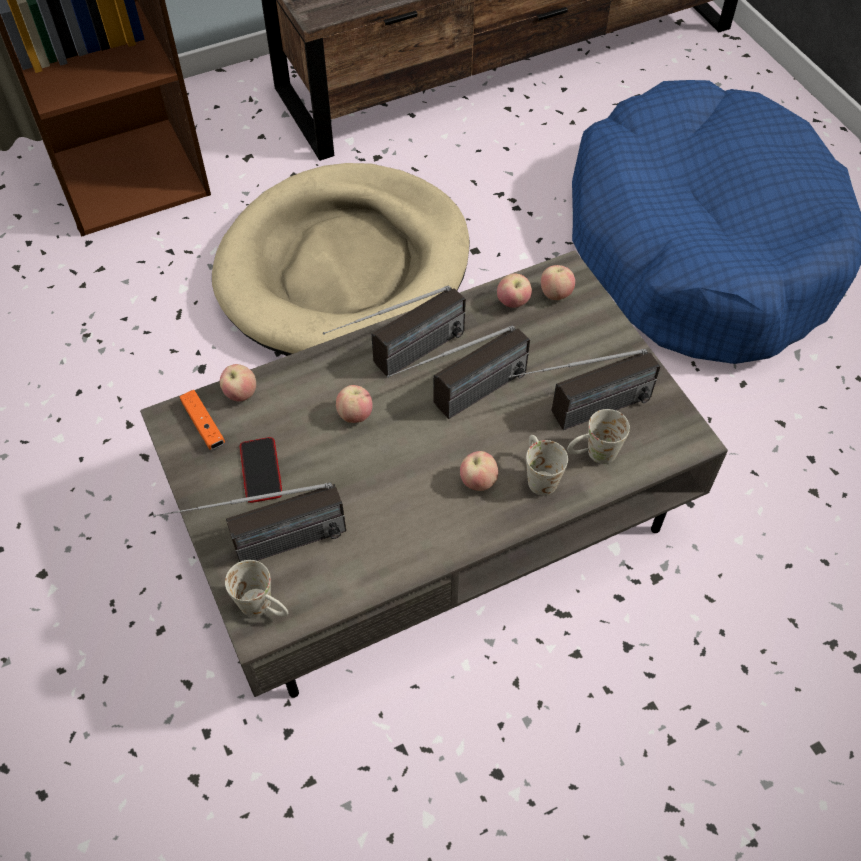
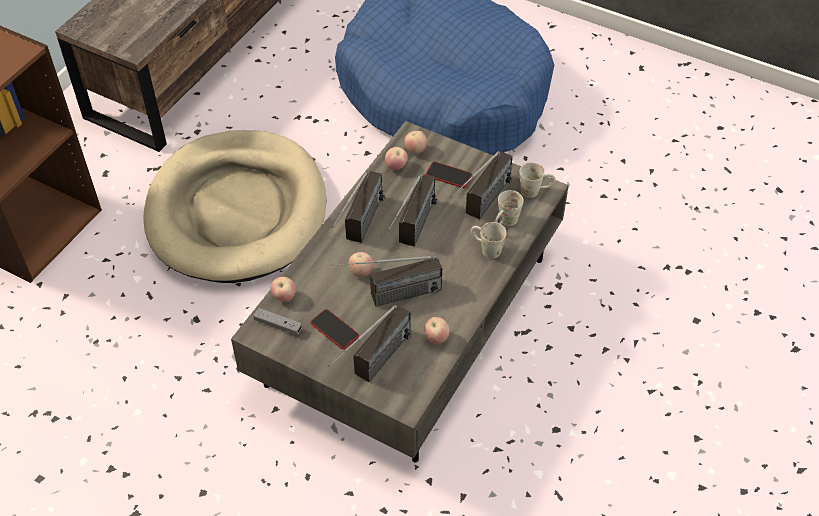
camera: 35 degrees left, 5 degrees down
(203, 425) = (278, 325): orange game controller -> grey game controller
(264, 607) = (400, 394): white mug -> white mug (535, 190)
(359, 468) = (388, 298): none -> radio
(478, 481) = (458, 269): apple -> apple (436, 338)
(571, 349) = (448, 175): none -> phone

